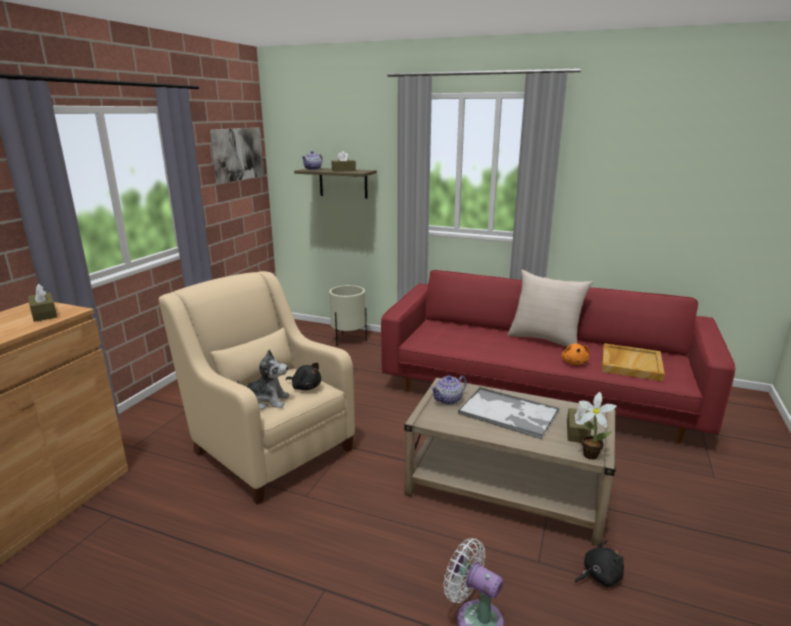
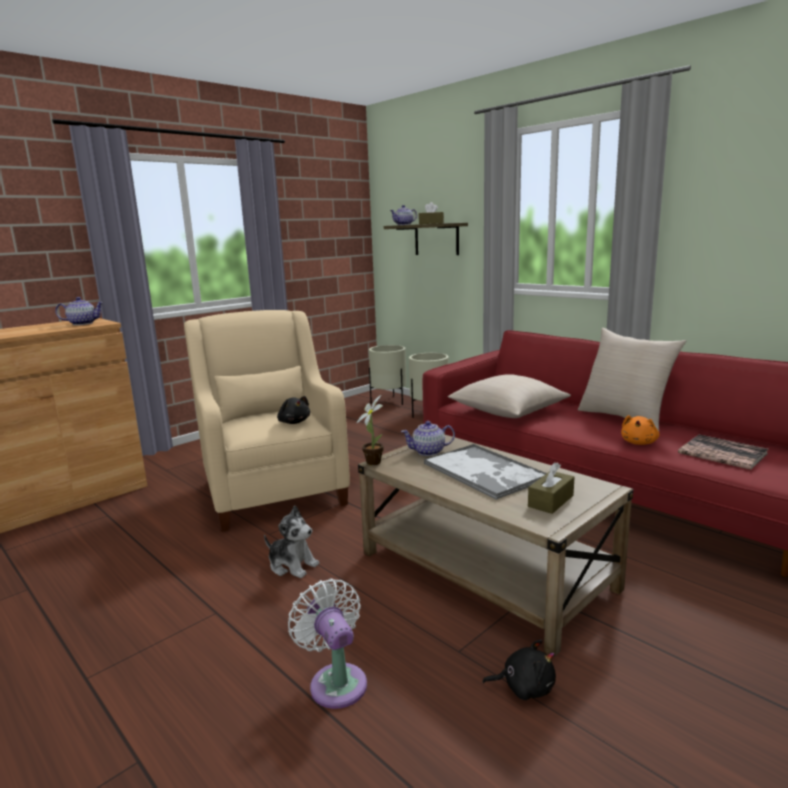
camera: 25 degrees right, 5 degrees down
(44, 314) = (82, 323): brown tissue box -> teapot
(237, 154) = (333, 211): picture -> none
(267, 400) = (248, 427): plush toy -> plush toy (292, 565)
(301, 331) = (389, 401): none -> beige planter
(459, 344) = (508, 411): none -> beige pillow
(588, 454) = (540, 522): potted plant -> potted plant (373, 461)
(630, 364) = (722, 453): beige tray -> book

